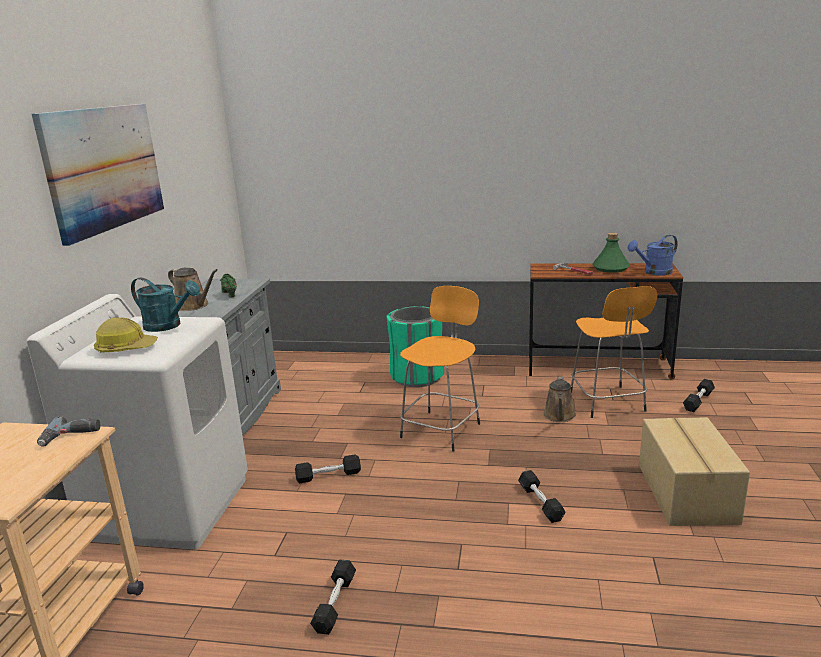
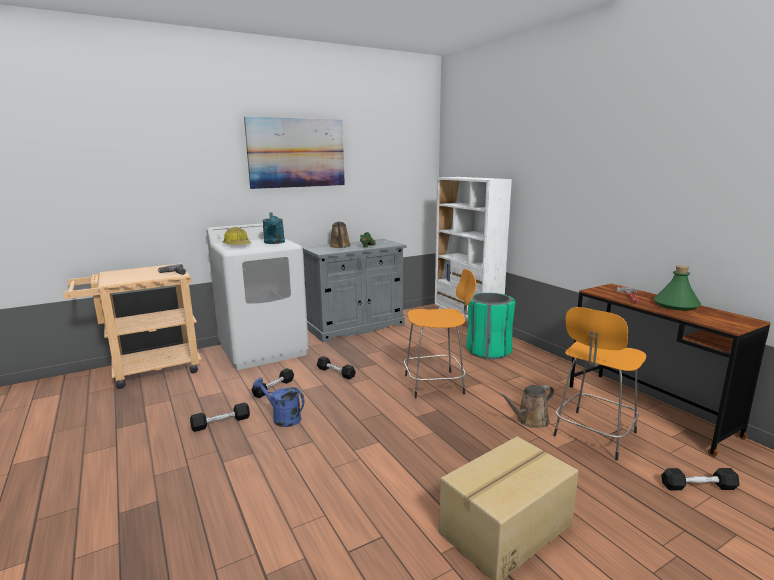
camera: 50 degrees right, 5 degrees down
(344, 361) = (466, 325): none -> white bookcase
(540, 503) = (395, 454): black dumbbell -> black dumbbell (274, 388)
(654, 272) = (714, 321): blue watering can -> blue watering can (282, 418)

